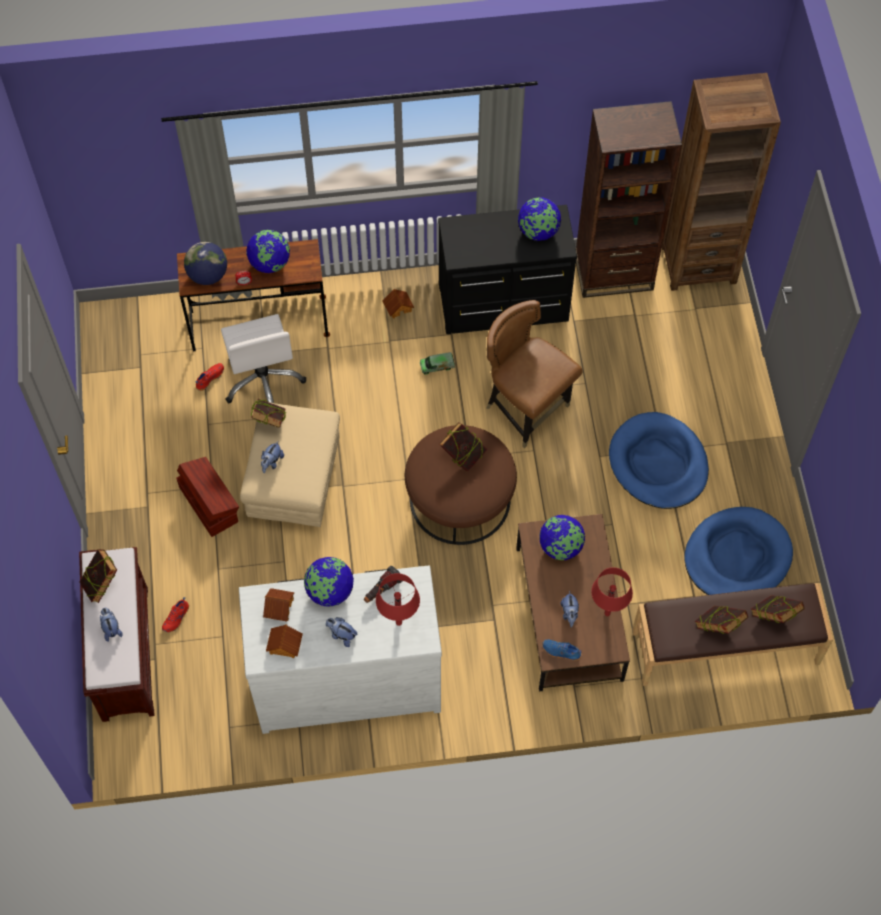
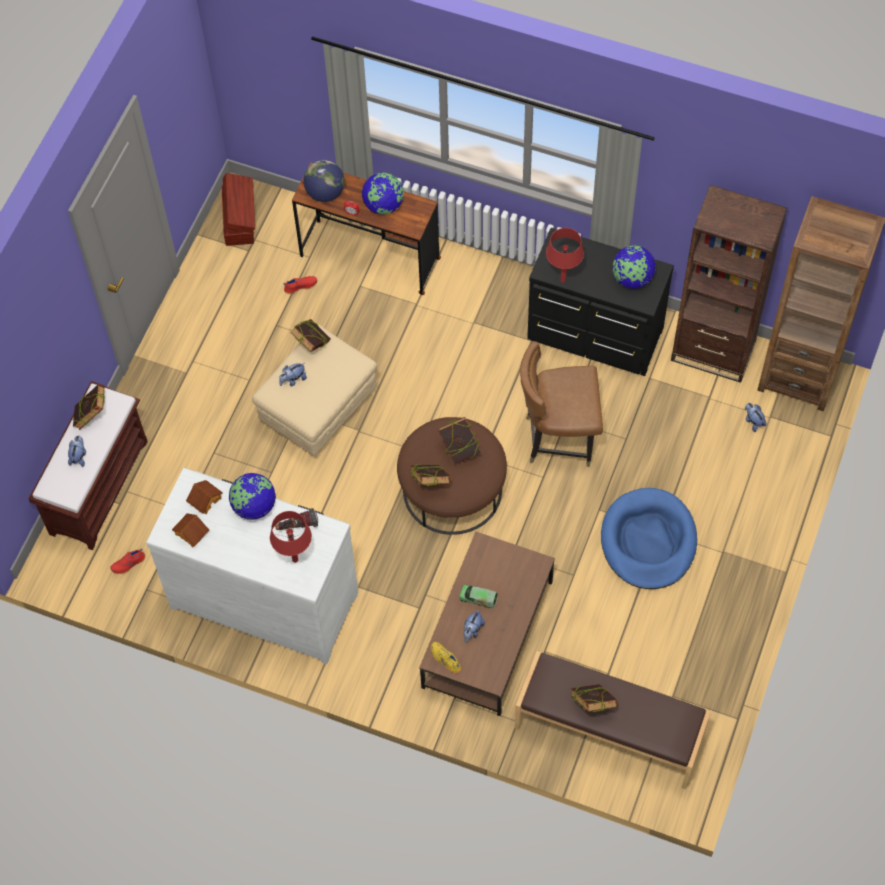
camera: 30 degrees right, 0 degrees up
(176, 618) = (156, 478): red shoe -> red shoe (129, 564)
(209, 503) = (238, 393): brown storage box -> brown storage box (239, 219)
(263, 381) = (344, 309): white office chair -> none
(341, 635) = (242, 547): plush toy -> plush toy (753, 421)
(398, 307) = (499, 296): toy house -> none
(437, 366) = (502, 363): toy truck -> toy truck (478, 598)
(526, 409) = (558, 438): brown chair -> brown chair turned 75 degrees counterclockwise
(560, 547) = (500, 569): globe -> none
(561, 652) = (445, 659): blue shoe -> yellow shoe
(607, 613) = (505, 646): red table lamp -> red table lamp (562, 280)
(737, 557) = (669, 657): blue dog bed -> none
(773, 617) = (648, 720): book -> book (430, 483)

